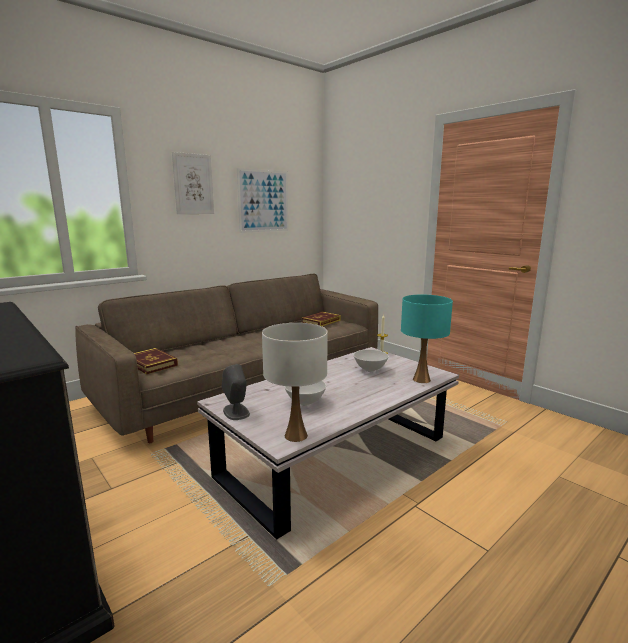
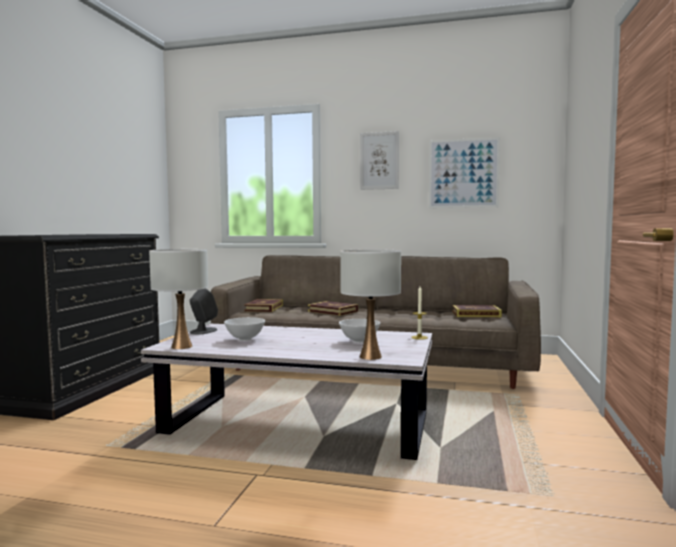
camera: 55 degrees right, 10 degrees down
(229, 347) = (332, 311): none -> book
(421, 379) = (370, 356): turquoise table lamp -> white table lamp

